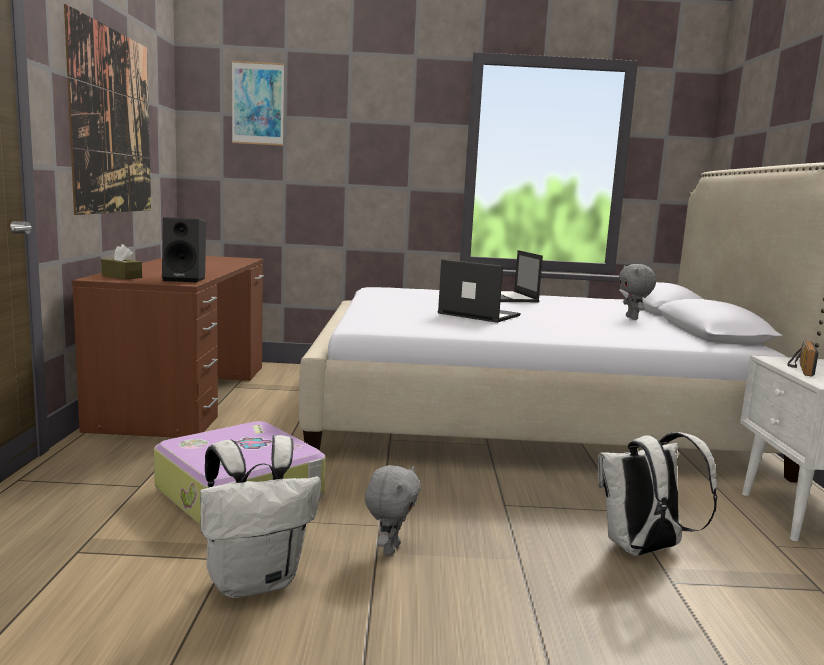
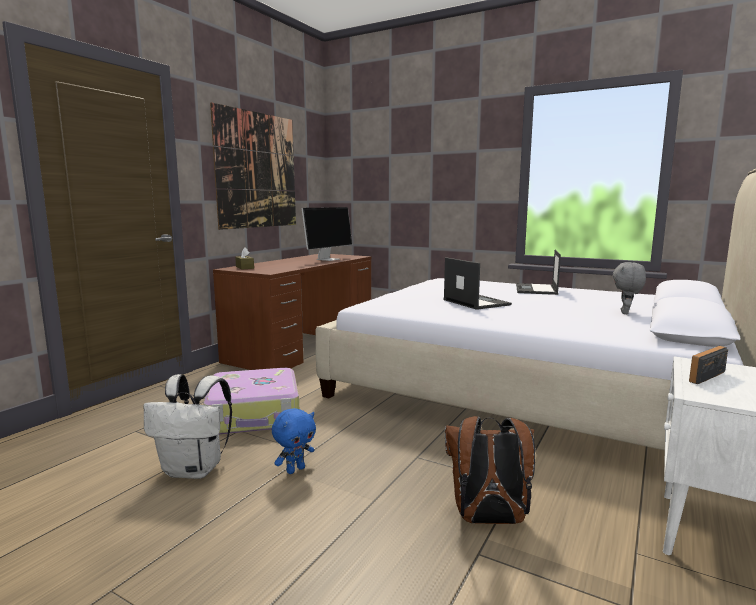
camera: 30 degrees right, 0 degrees up
(186, 279) = (276, 270): black speaker -> none
(216, 263) = (328, 259): none -> monitor
(258, 103) = (372, 147): picture -> none
(389, 549) = (295, 469): grey plush toy -> blue plush toy
(643, 550) = (488, 520): white backpack -> brown backpack

